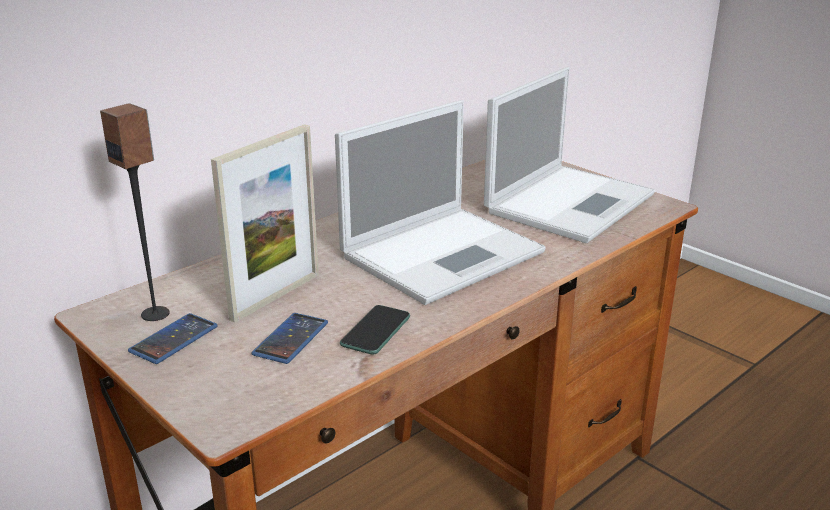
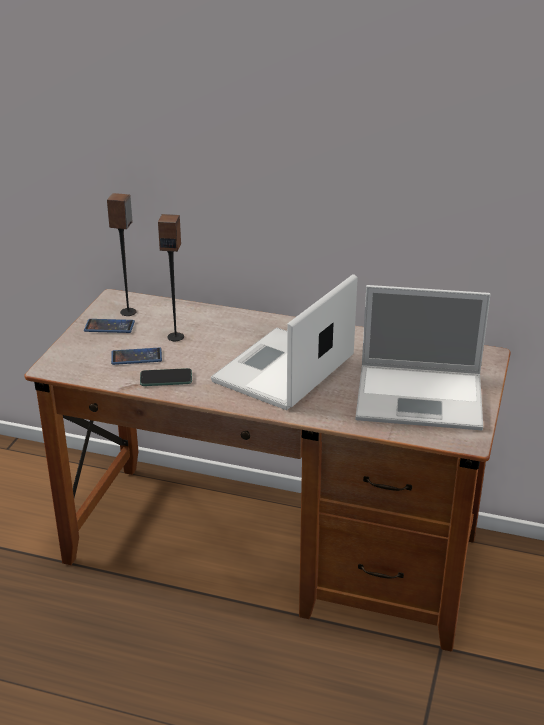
camera: 60 degrees right, 5 degrees up
(276, 296) = (175, 337): picture frame -> speaker
(444, 253) = (282, 371): laptop -> laptop turned 105 degrees clockwise

